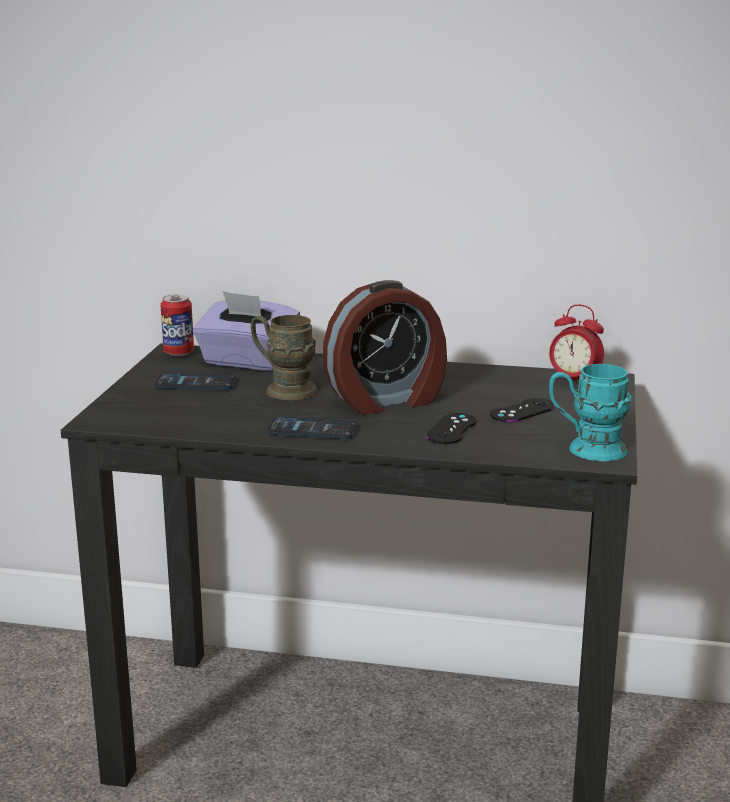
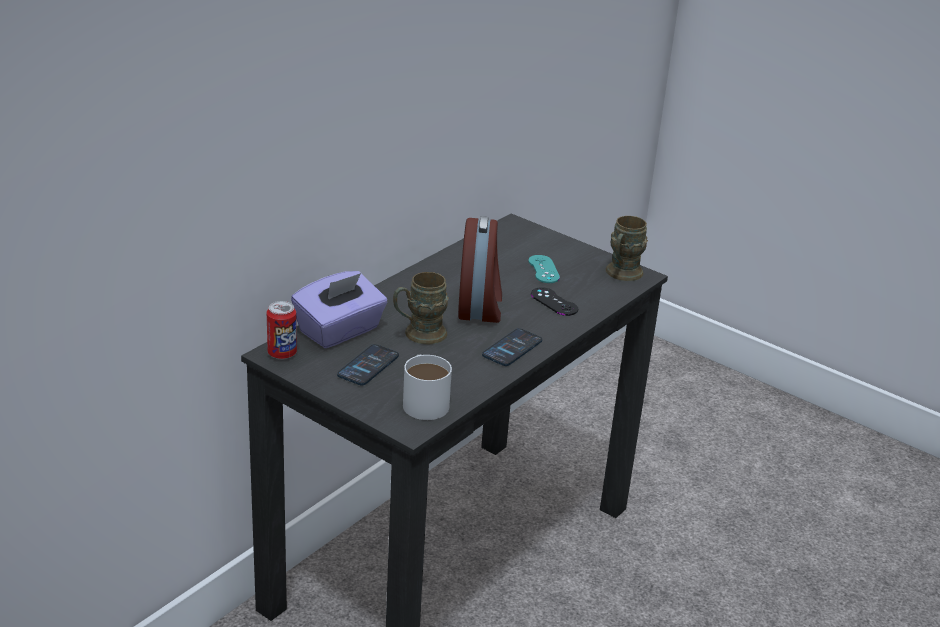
camera: 65 degrees left, 10 degrees up
(155, 415) = (423, 400): none -> white mug
(522, 411) = (543, 269): black game controller -> turquoise game controller
(573, 381) = (507, 235): alarm clock -> none
(586, 449) = (621, 274): turquoise mug -> brown mug

